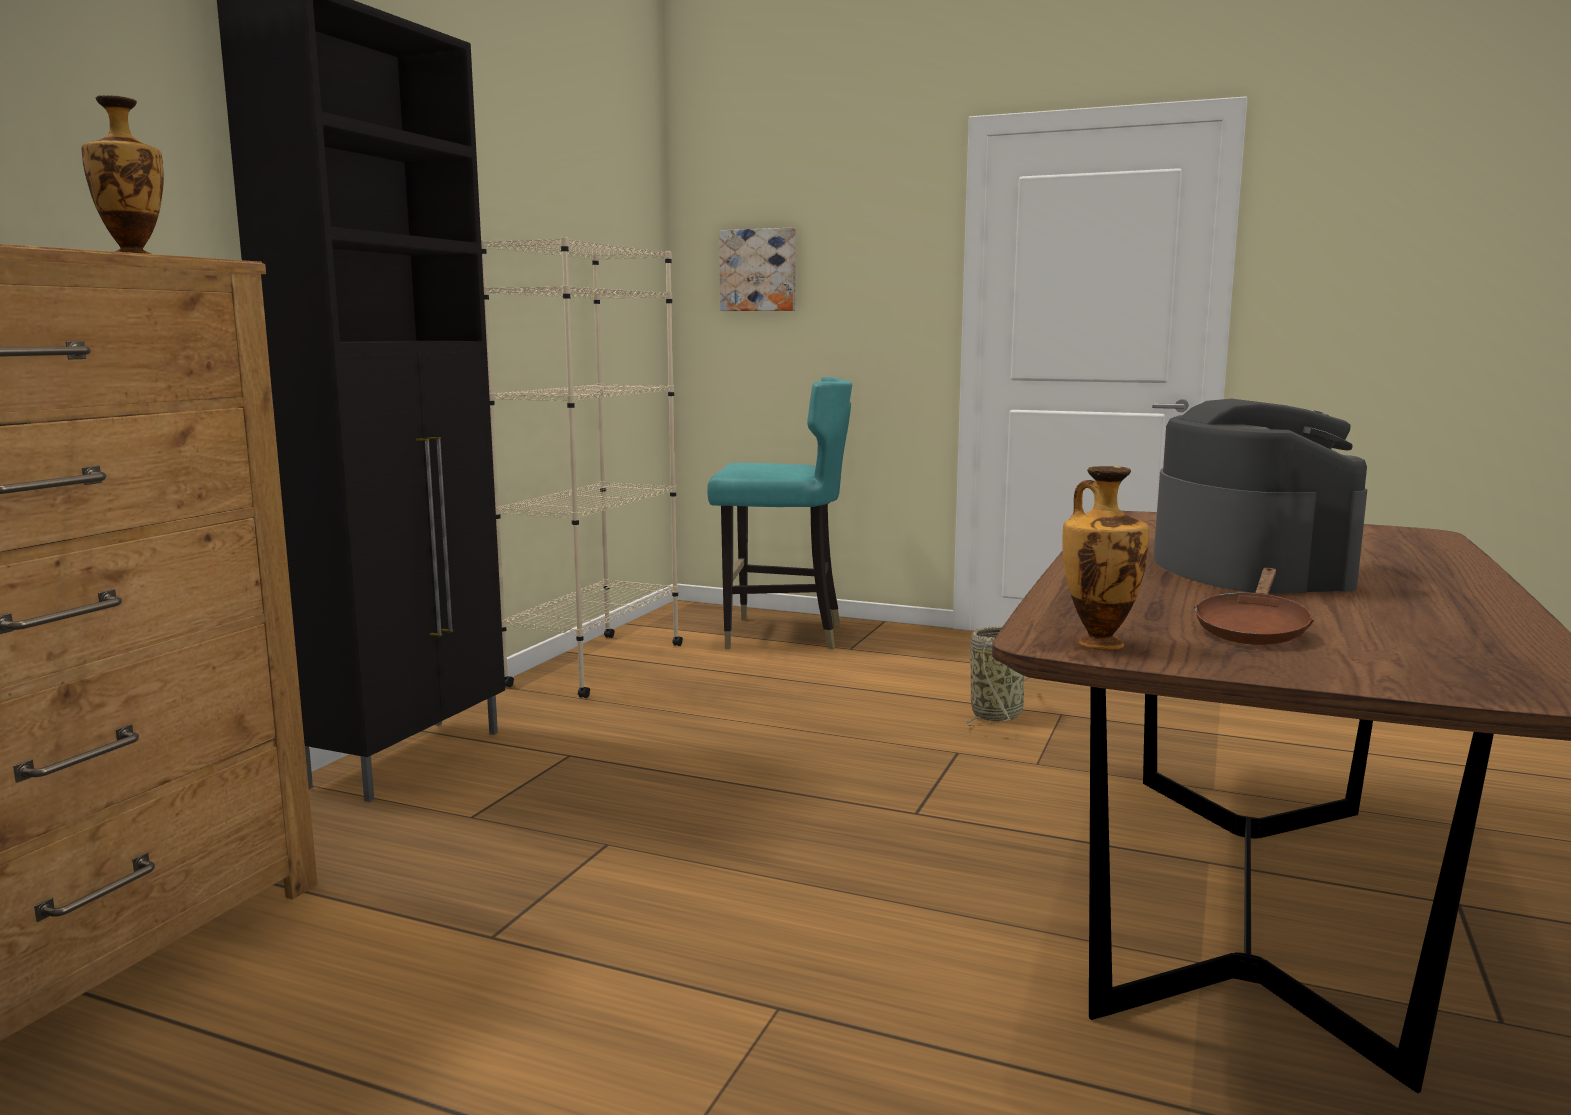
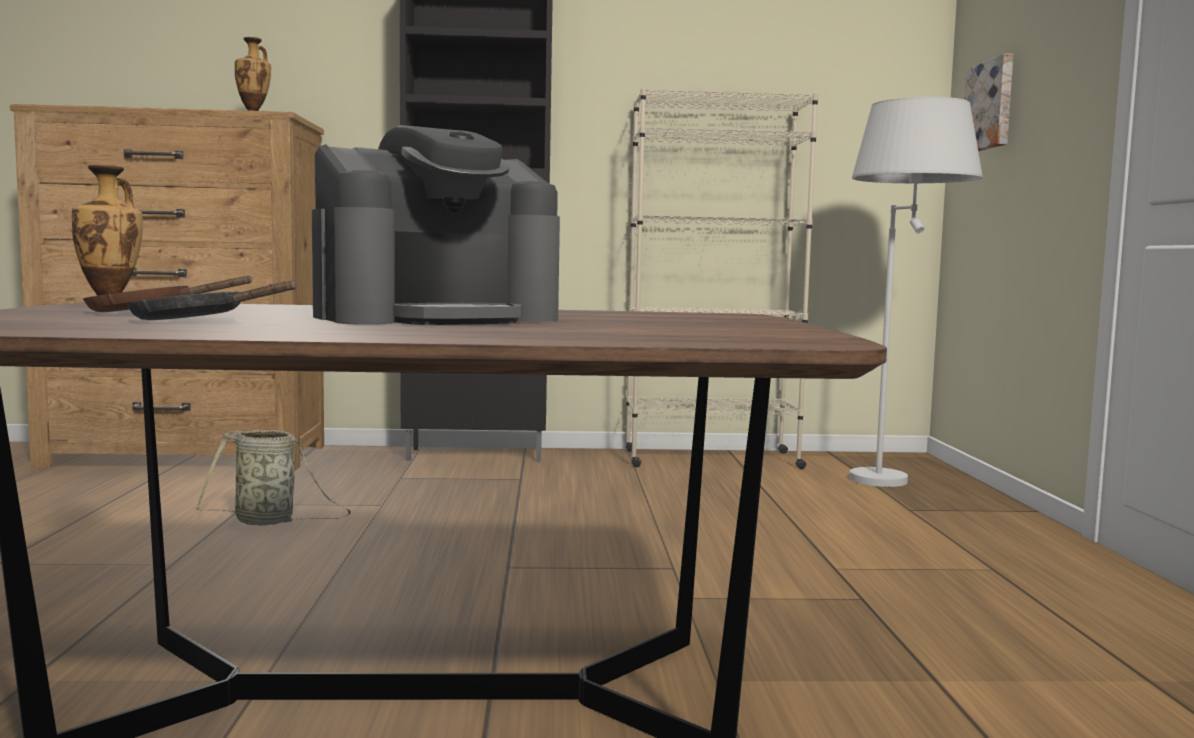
camera: 65 degrees right, 5 degrees down
(780, 635) = (897, 487): turquoise chair -> white floor lamp
(998, 714) = (811, 574): basket -> basket (269, 522)
(1372, 620) = (198, 321): none -> black frying pan

